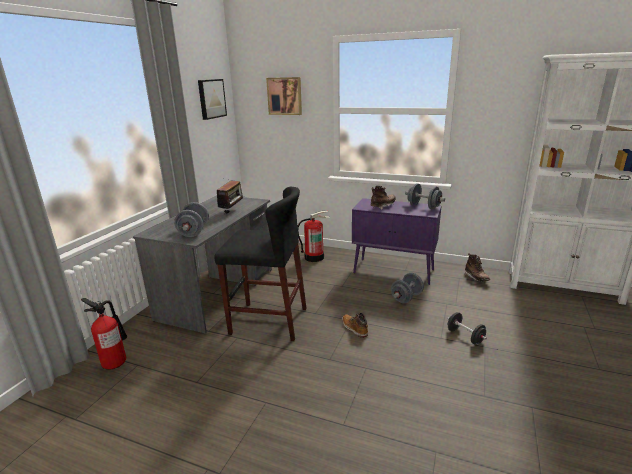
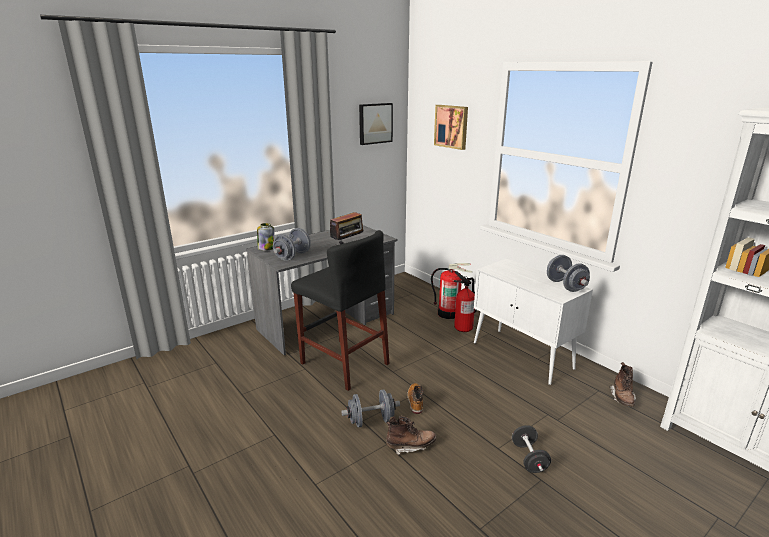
camera: 30 degrees right, 0 degrees up
(116, 362) = (205, 354): fire extinguisher -> fire extinguisher (464, 328)
(155, 231) = (266, 248): none -> jar
(383, 206) = (516, 273): brown boot -> brown boot (410, 446)
(394, 271) = (523, 356): purple cabinet -> white cabinet
(406, 298) = (505, 390): grey dumbbell -> grey dumbbell (371, 421)

